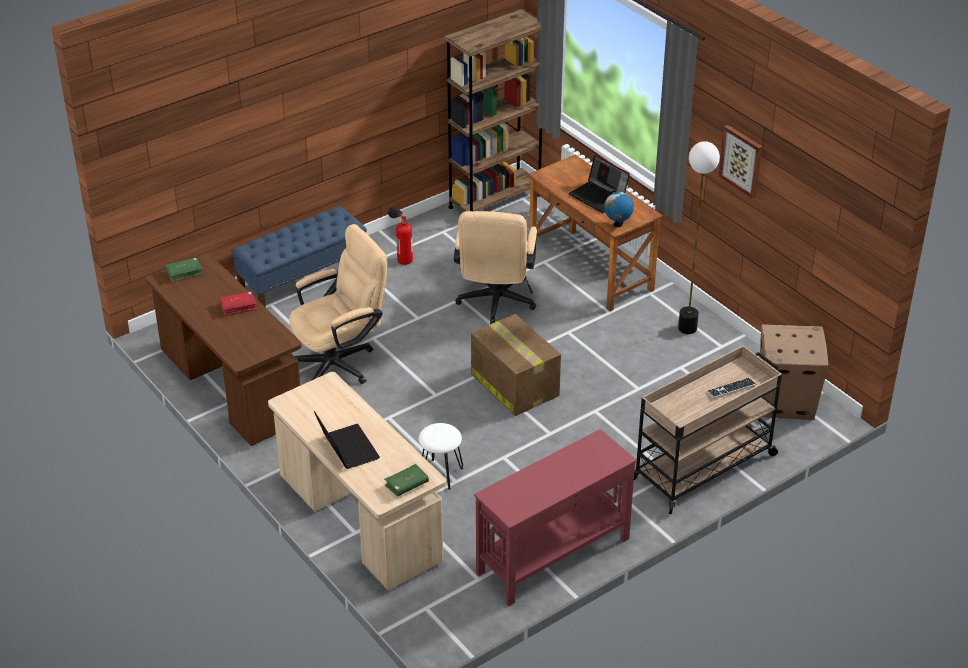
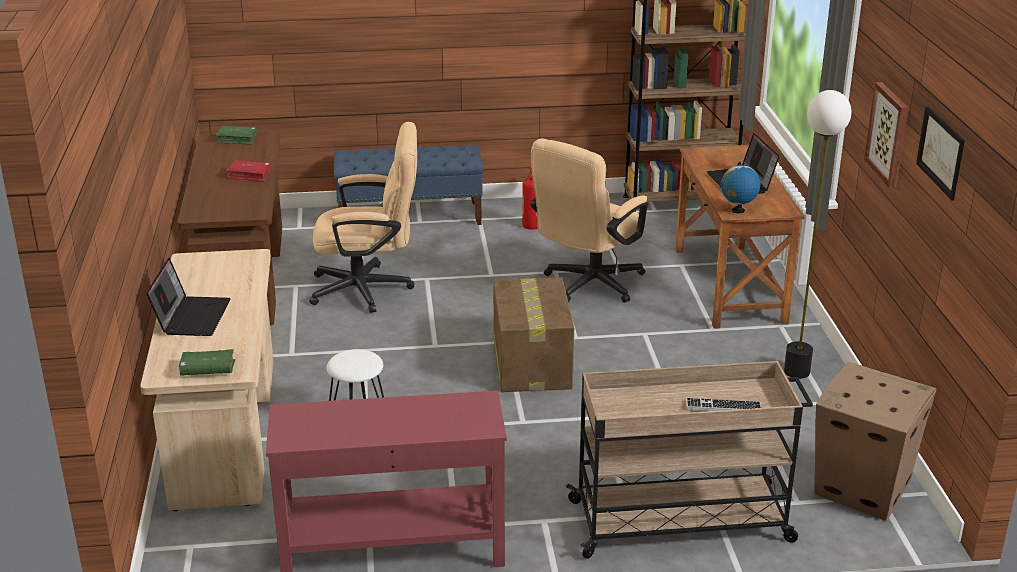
camera: 30 degrees right, 10 degrees down
(803, 180) = (940, 152): none -> picture

